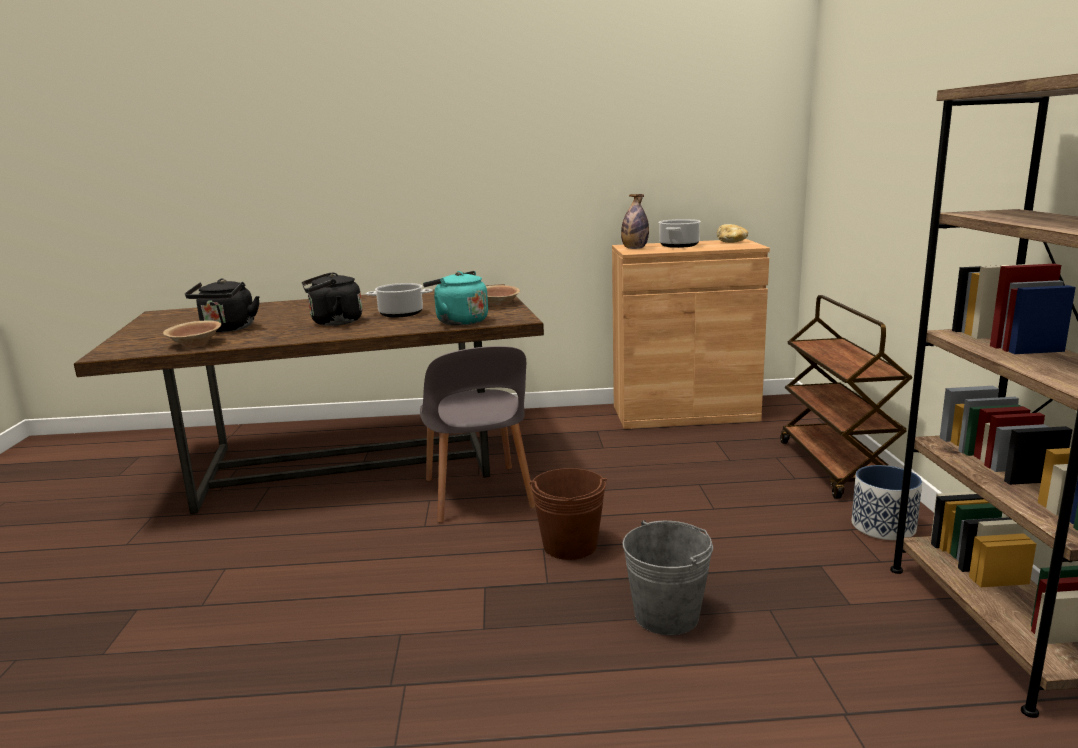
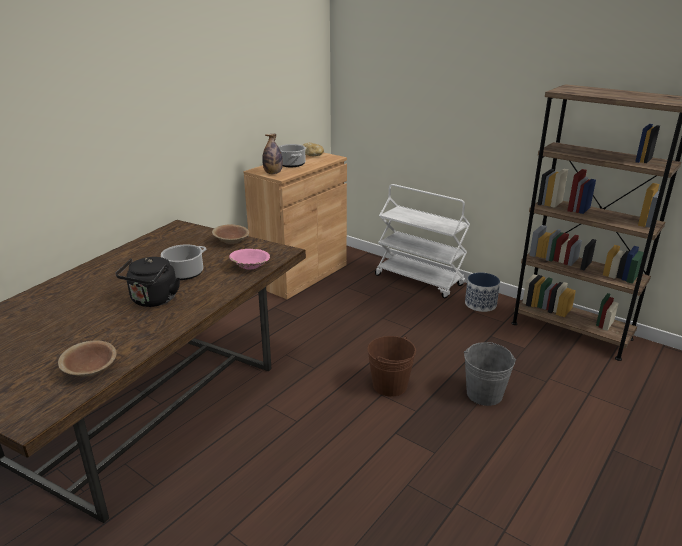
camera: 50 degrees left, 10 degrees up
(227, 329) = (70, 344): black kettle -> none
(459, 321) = (250, 266): turquoise kettle -> pink bowl
(478, 495) = (288, 384): grey chair -> none
(836, 467) = (419, 280): brown cart -> white cart

